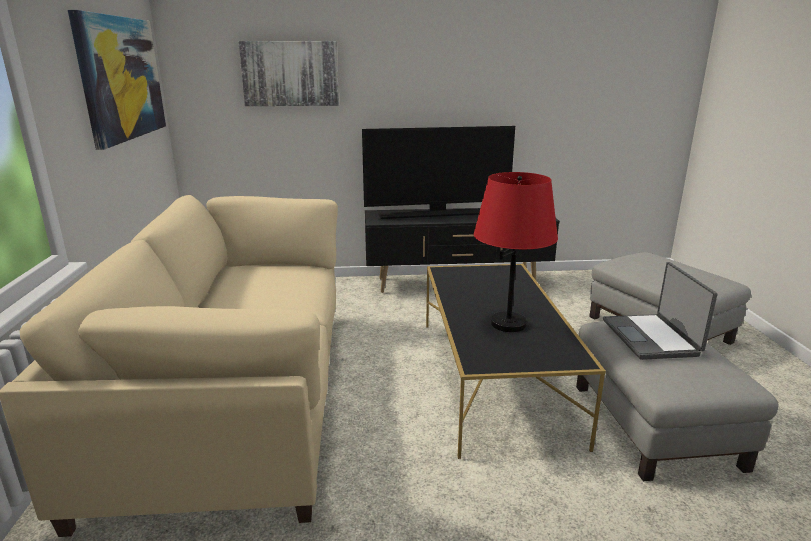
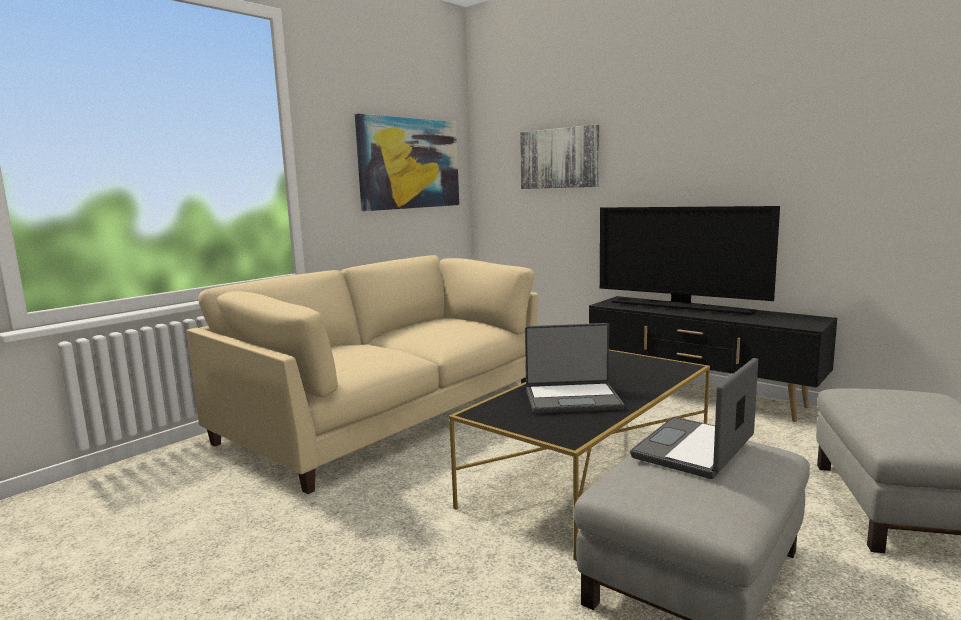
camera: 45 degrees right, 10 degrees down
(508, 323) = (572, 399): red table lamp -> laptop

